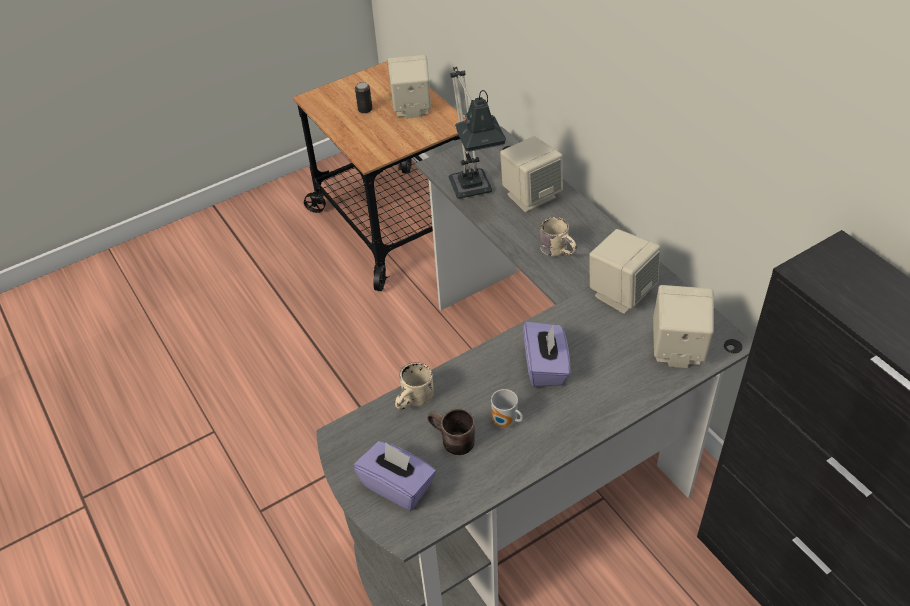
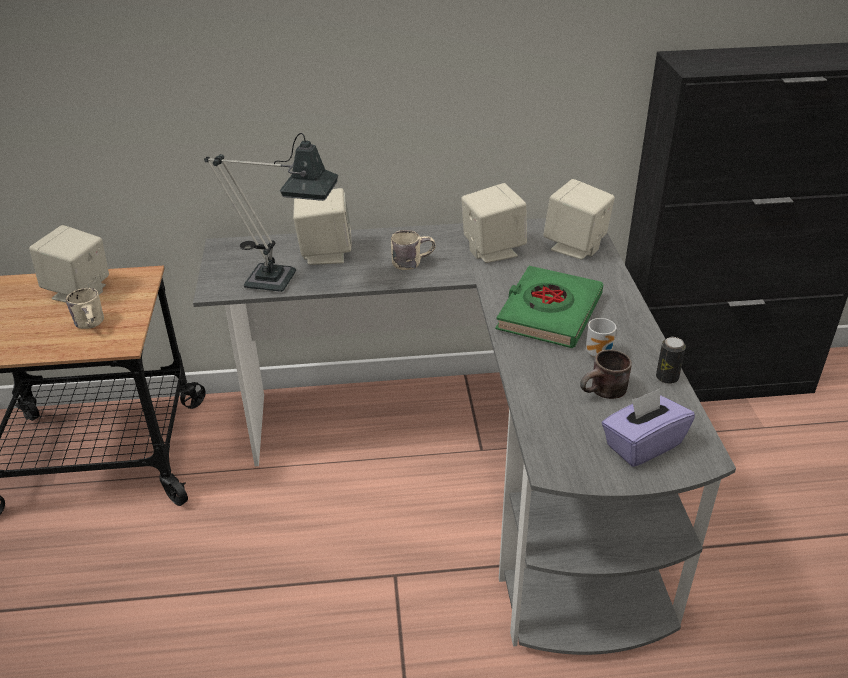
camera: 65 degrees left, 10 degrees down
(365, 110) = (35, 323): can -> can (667, 377)
(416, 401) = (539, 400): beige mug -> beige mug (93, 324)
(545, 367) = (548, 313): purple tissue box -> green book

